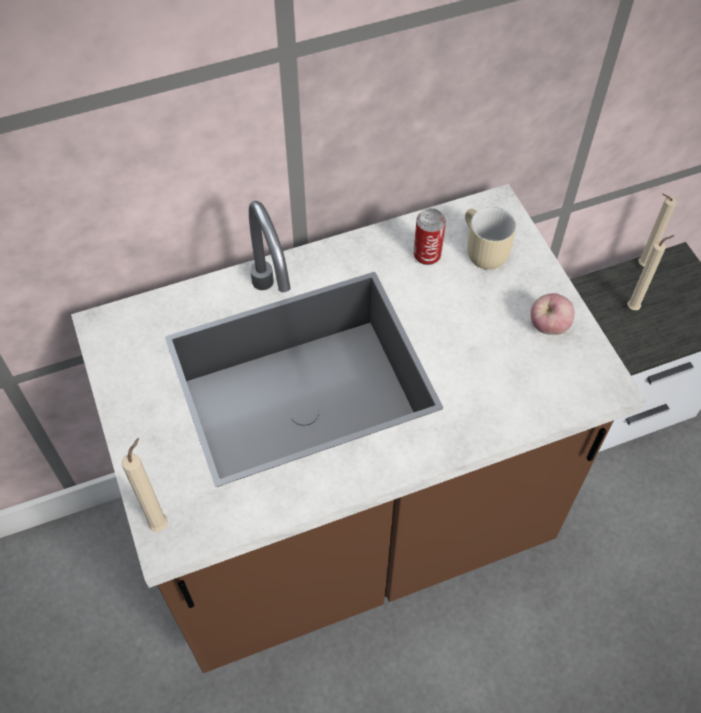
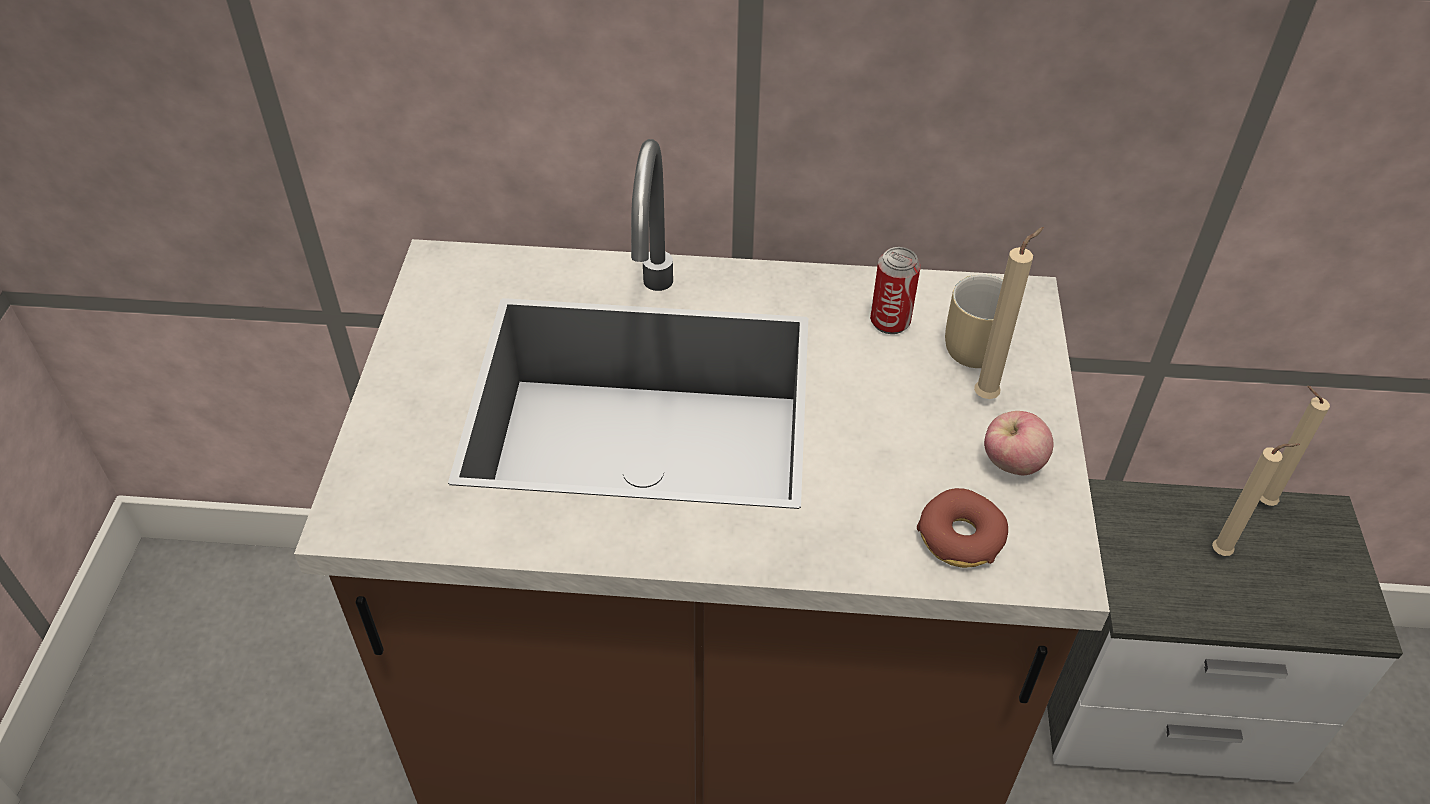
camera: 25 degrees right, 10 degrees down
(161, 523) = (357, 498): beige candle -> beige candle (988, 395)
(544, 388) = (961, 537): none -> donut

